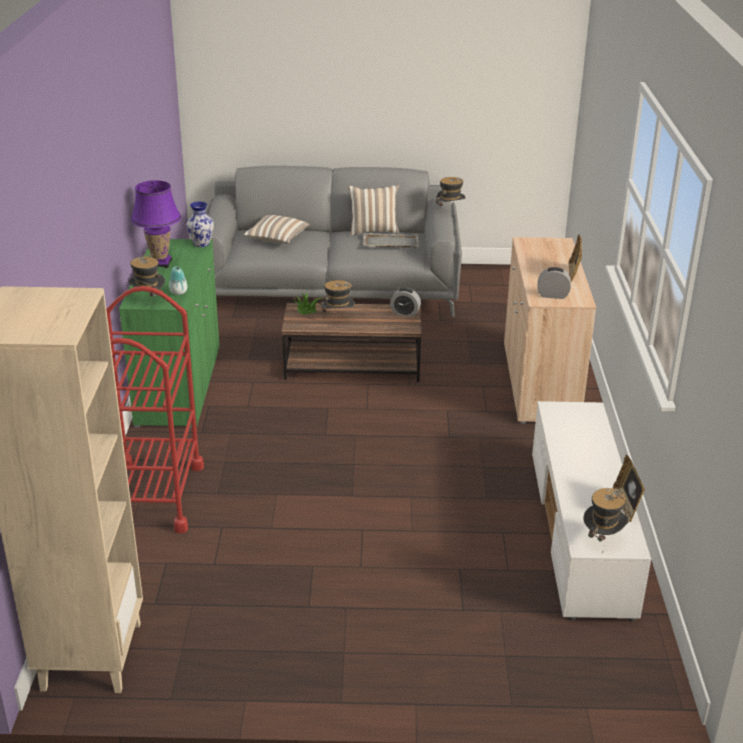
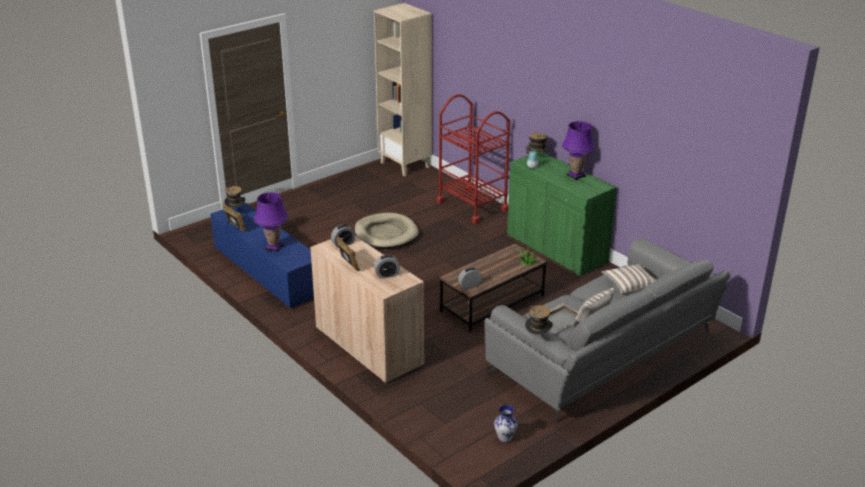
camera: 140 degrees right, 0 degrees up
(202, 244) = (584, 194): vase -> vase (504, 438)
(337, 318) = (501, 264): hat -> none
(341, 512) = (386, 234): none -> beige dog bed
(542, 253) = (387, 275): none -> alarm clock
(581, 533) = (267, 271): white tv stand -> blue tv stand
(591, 444) = (273, 247): none -> purple table lamp

